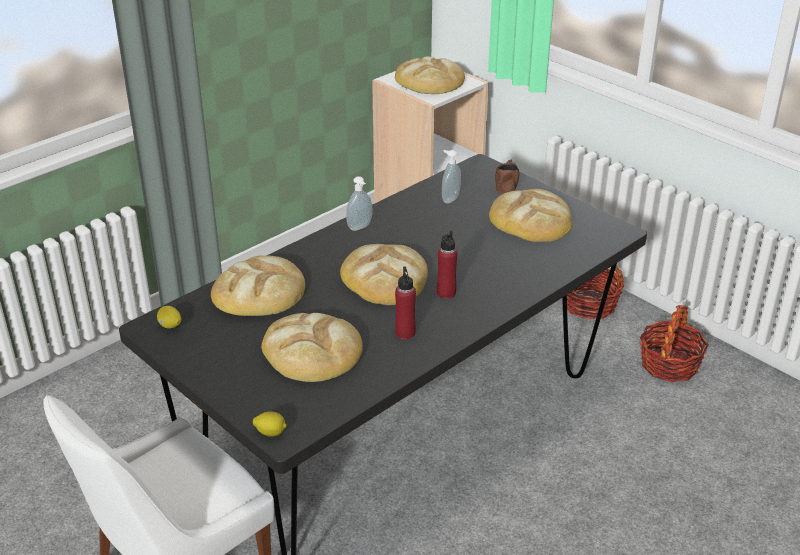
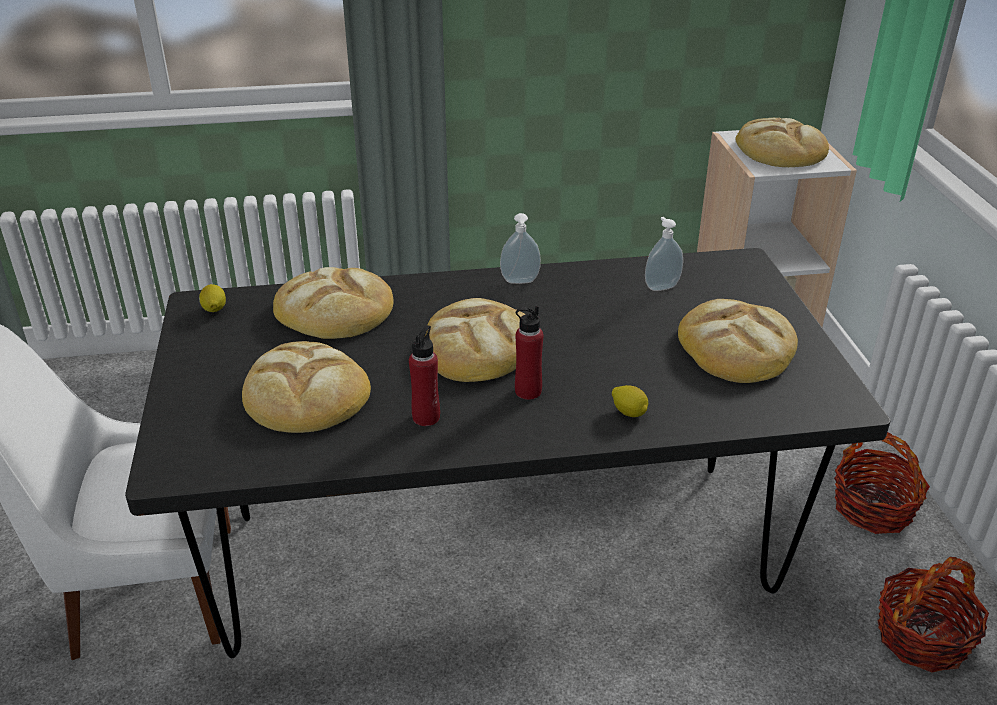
camera: 35 degrees right, 0 degrees up
(271, 432) = (159, 462): lemon -> lemon (629, 412)
(506, 186) = (750, 296): brown mug -> none

